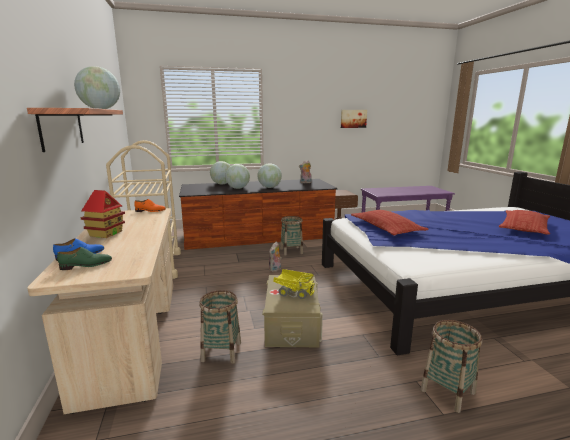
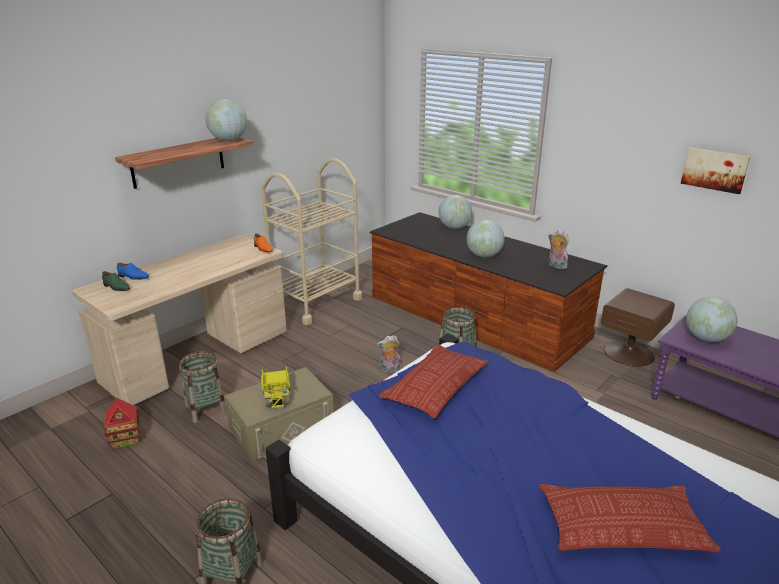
camera: 55 degrees right, 10 degrees up
(106, 233) = (185, 262): toy house -> toy house (126, 439)
(238, 188) = (448, 242): globe -> globe (705, 338)

